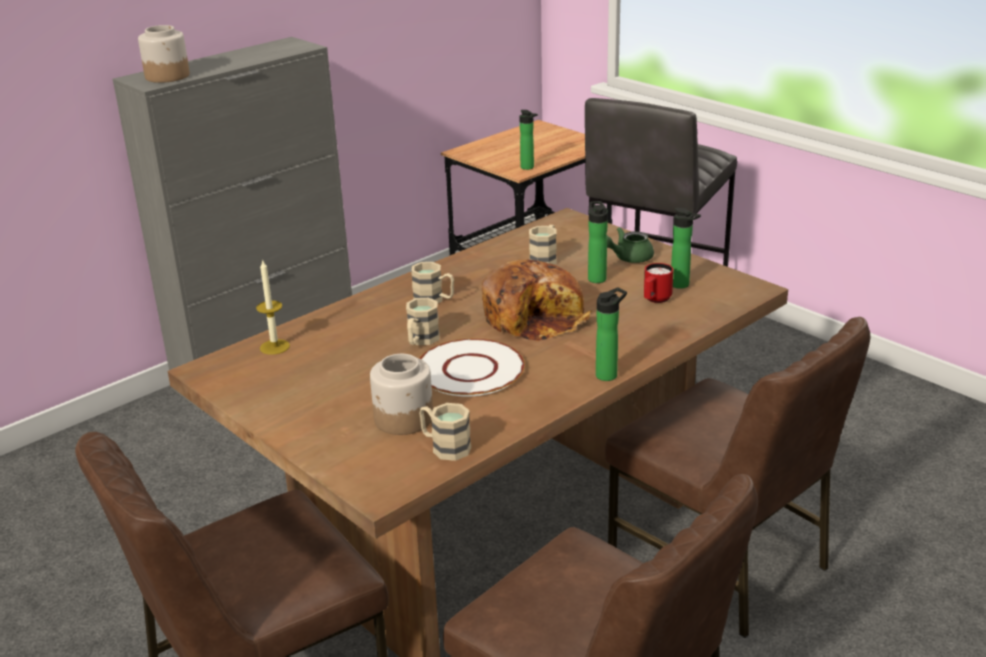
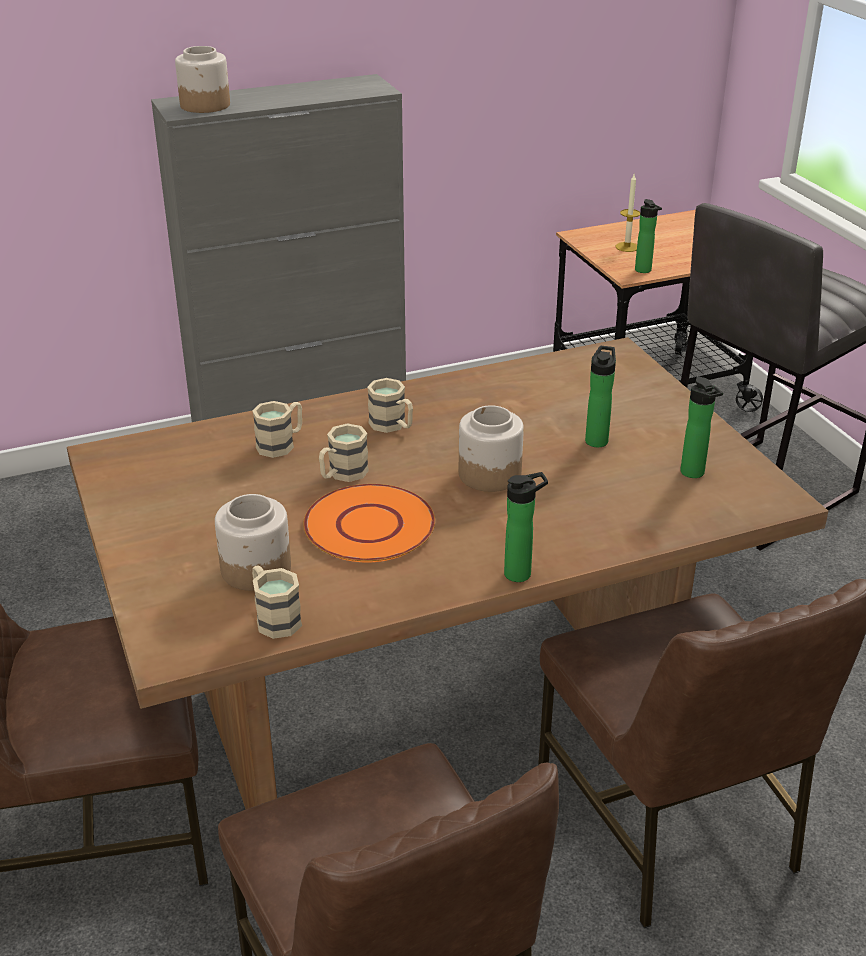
camera: 20 degrees right, 5 degrees up
(274, 347) = (188, 444): candle -> candle (627, 247)
(471, 370) = (370, 526): white plate -> orange plate
(534, 316) = (489, 474): bread -> jar
(545, 258) = (555, 400): beige mug -> beige mug (281, 444)
(627, 258) = (653, 421): green teapot -> none
(655, 300) = (647, 486): red mug -> none

